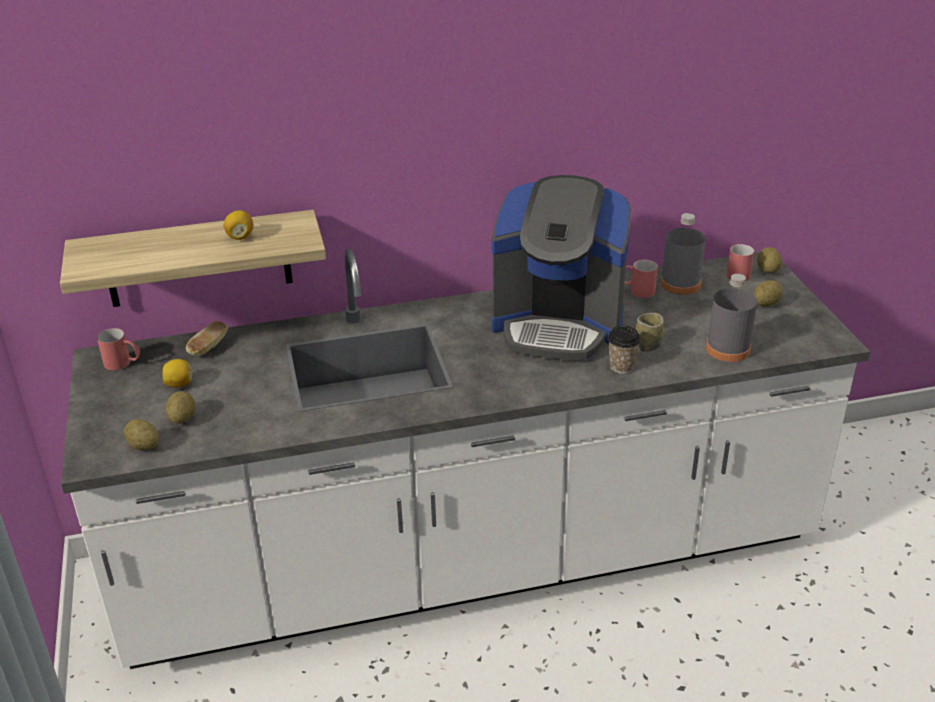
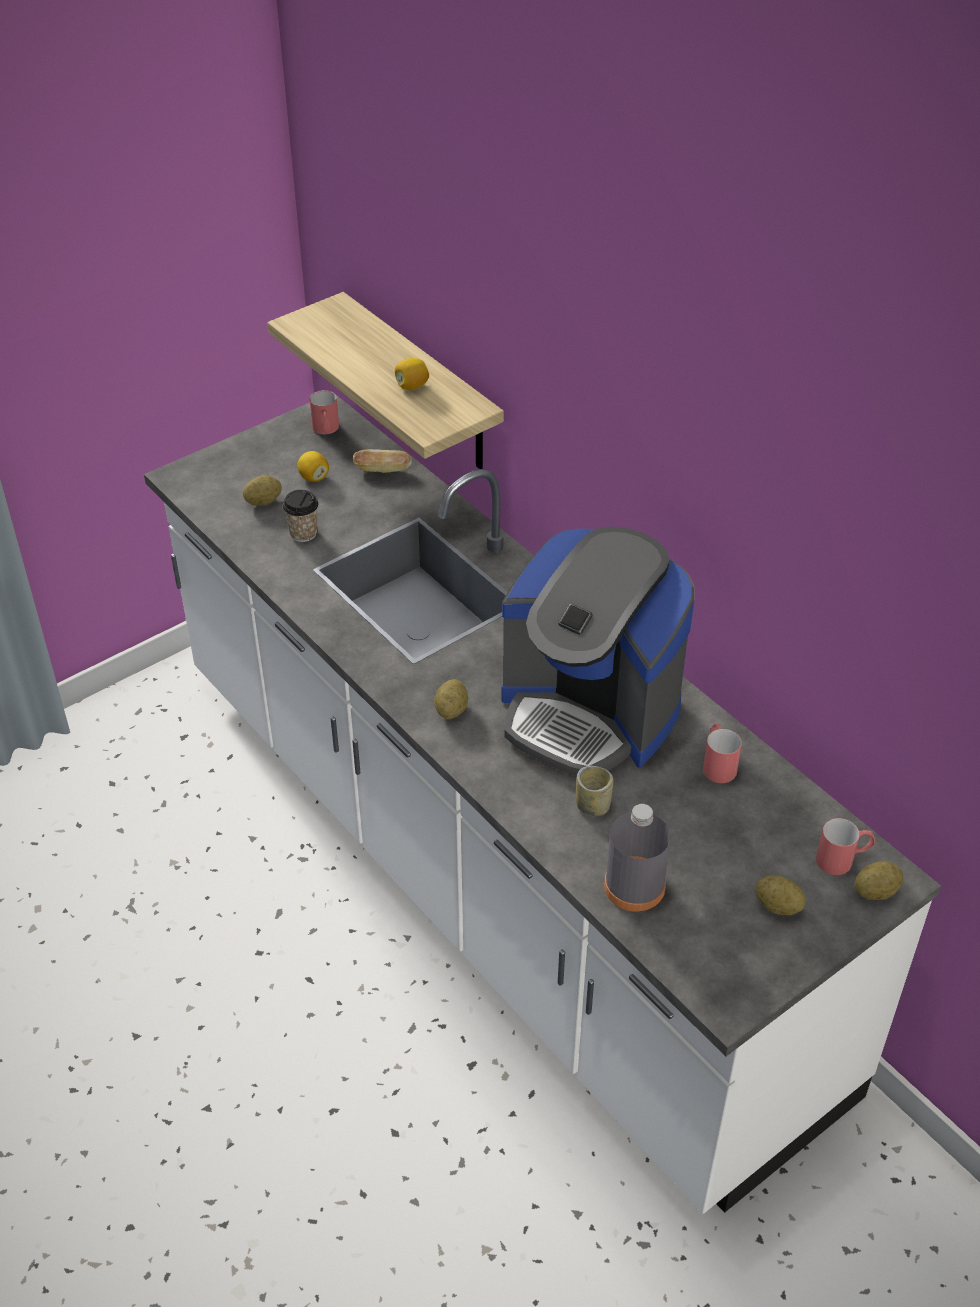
camera: 65 degrees right, 10 degrees up
(144, 446) = (213, 496): potato -> potato (451, 710)
(558, 324) = (589, 712): coffee machine -> coffee machine turned 45 degrees counterclockwise
(621, 366) = (533, 792): cup -> cup (303, 533)
(680, 284) = (767, 803): grey bottle -> none

